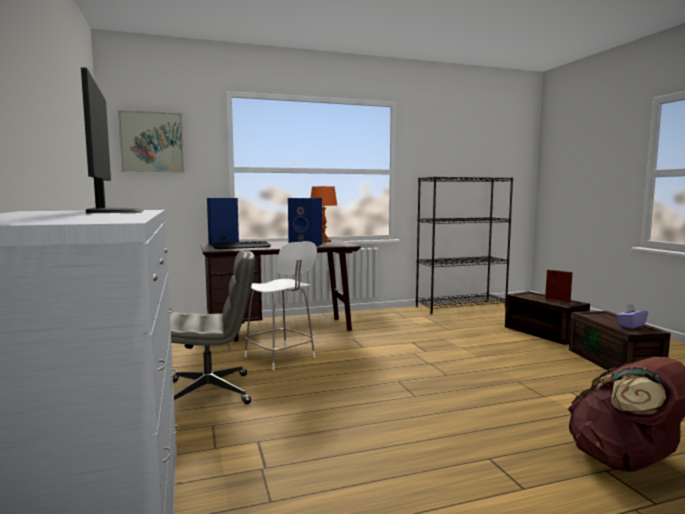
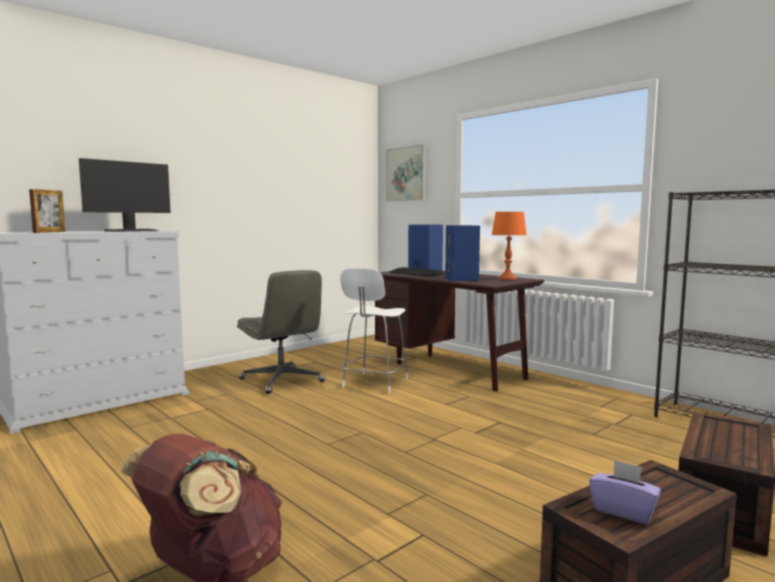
camera: 65 degrees right, 0 degrees up
(557, 300) = (737, 448): picture frame -> picture frame (49, 232)

